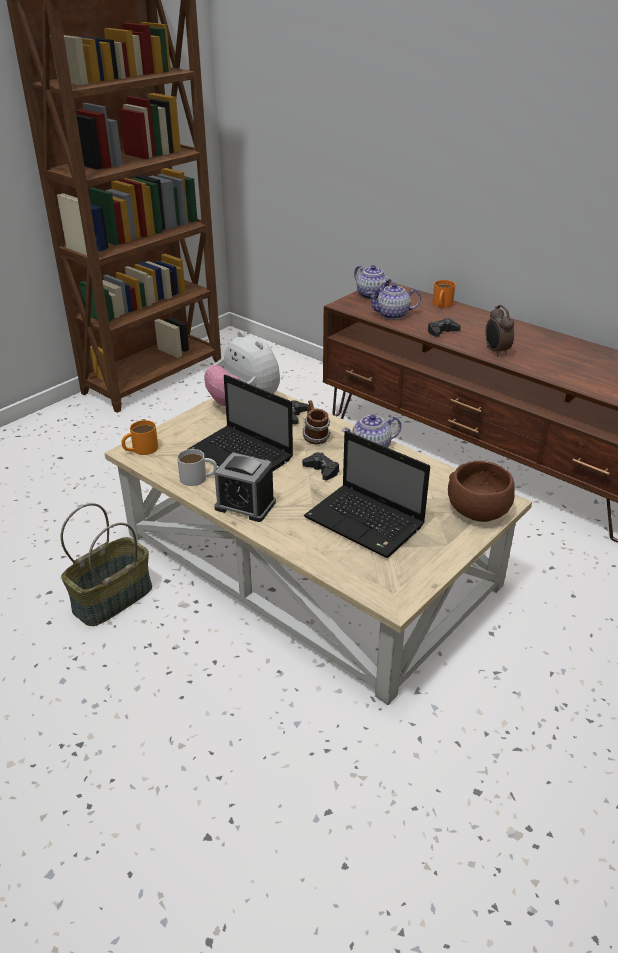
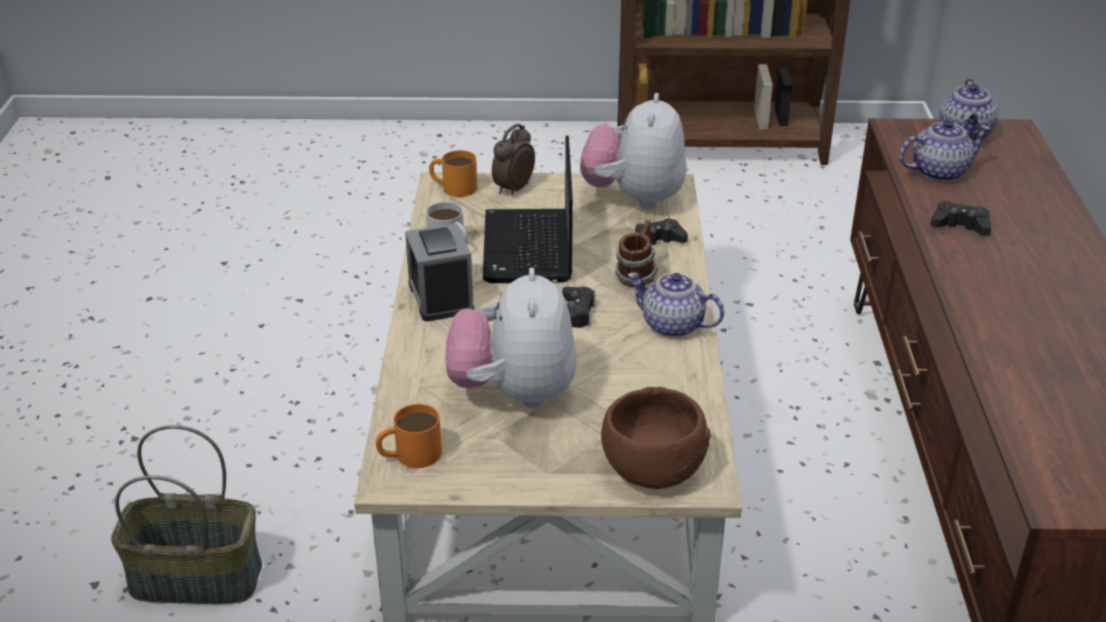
camera: 50 degrees right, 0 degrees up
(112, 598) = (334, 340): basket -> basket (197, 577)
(366, 523) = (514, 392): laptop -> plush toy
(393, 315) = (938, 172): teapot -> teapot turned 120 degrees clockwise
(441, 305) = (1042, 193): orange mug -> orange mug (409, 455)
(496, 351) = (981, 289): alarm clock -> alarm clock (512, 189)

